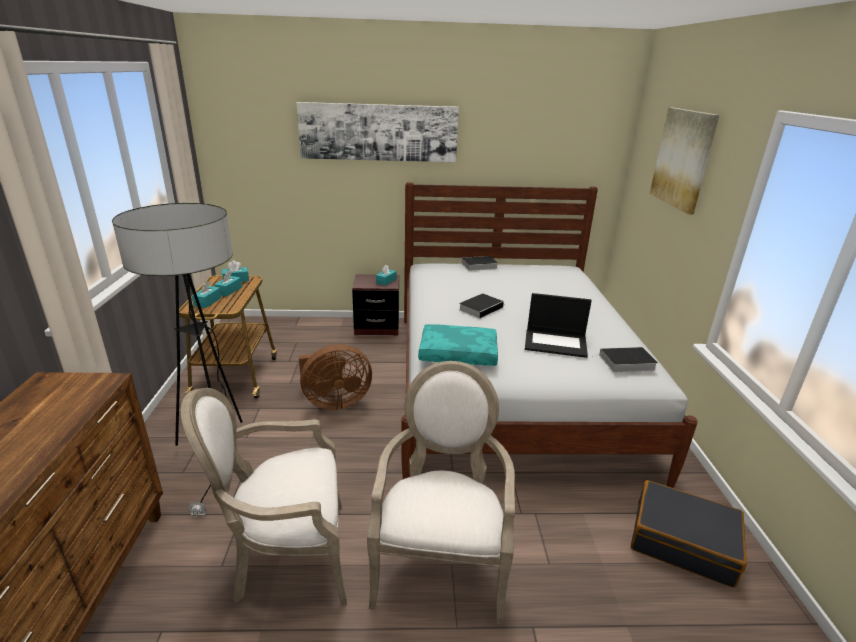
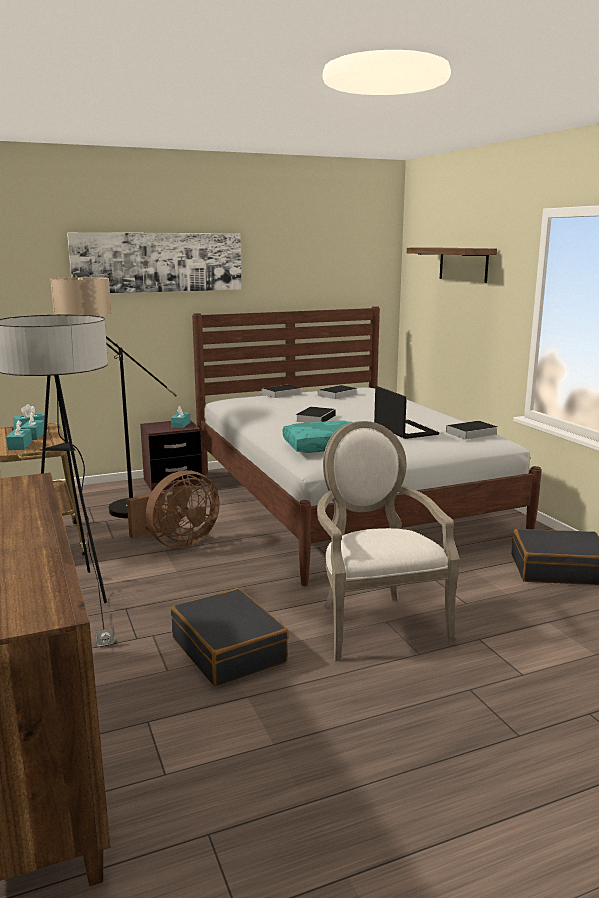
camera: 20 degrees left, 10 degrees down
(287, 557) = (229, 650): armchair -> black suitcase
(313, 349) = (114, 509): none -> floor lamp
(528, 276) = (337, 395): none -> book
(556, 343) = (404, 430): laptop -> laptop turned 105 degrees counterclockwise
(683, 158) = (463, 264): picture -> shelf

